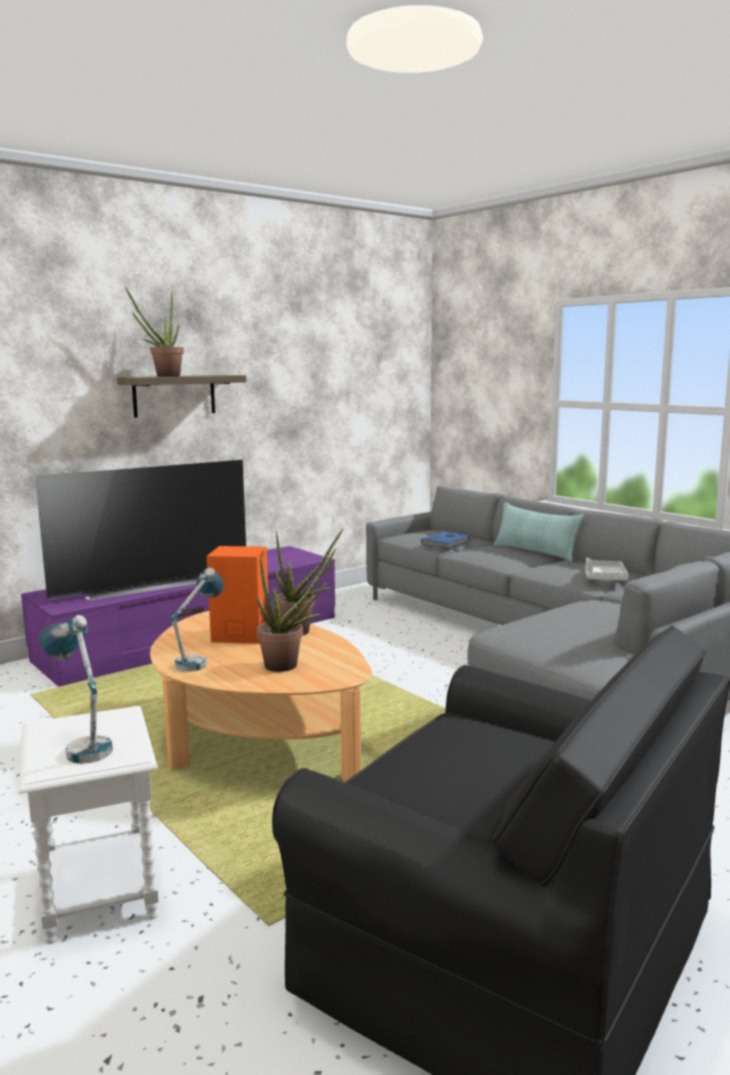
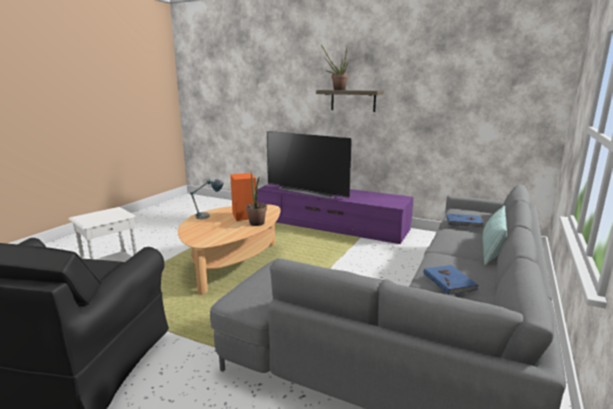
camera: 65 degrees right, 5 degrees up
(81, 746) = (97, 216): table lamp -> none
(288, 665) = (210, 230): potted plant -> none
(604, 578) = (450, 281): grey tray -> blue book

